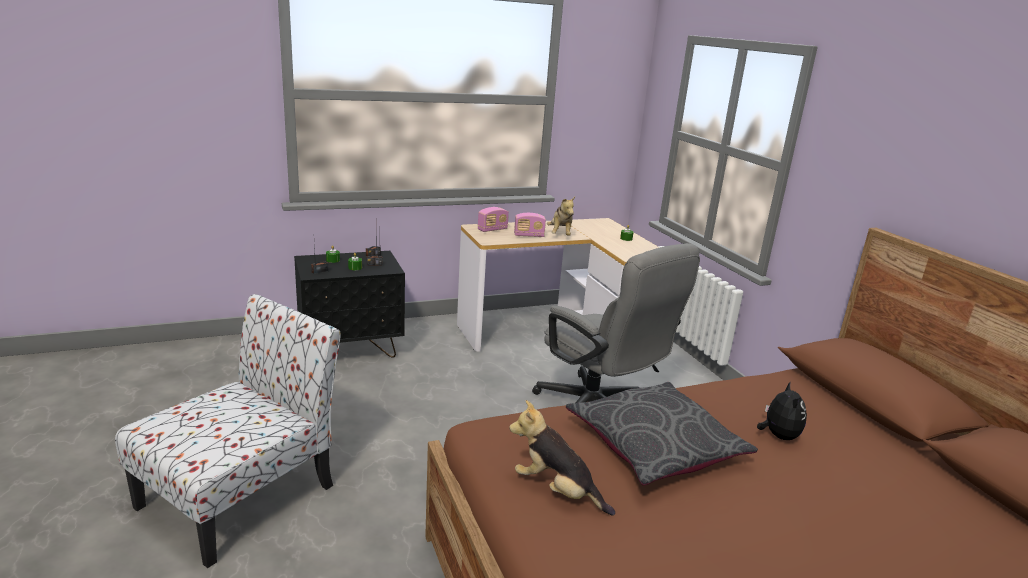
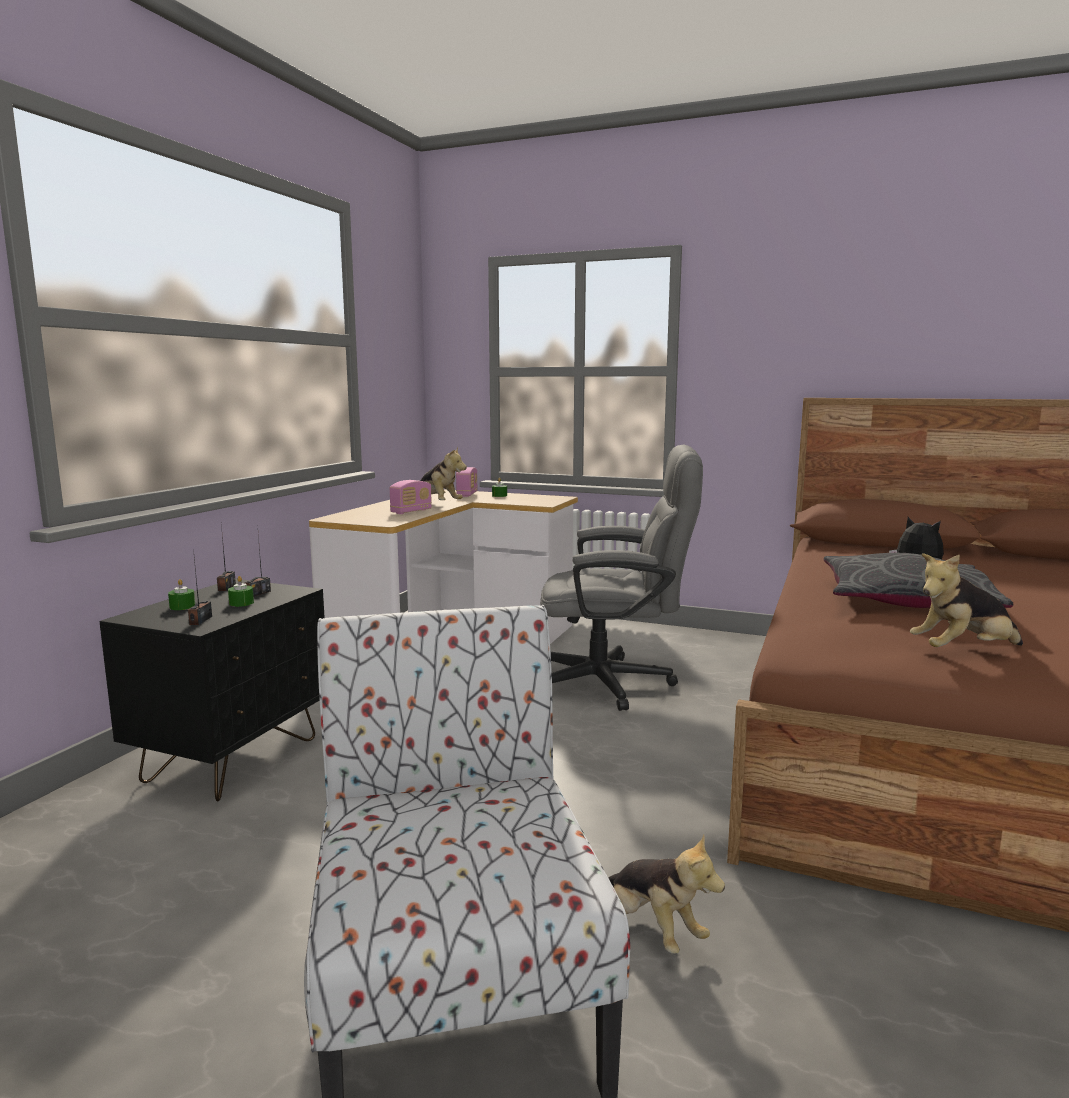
camera: 45 degrees left, 10 degrees down
(334, 533) = (651, 930): none -> plush toy
(492, 229) = (358, 516): radio -> radio (467, 494)

